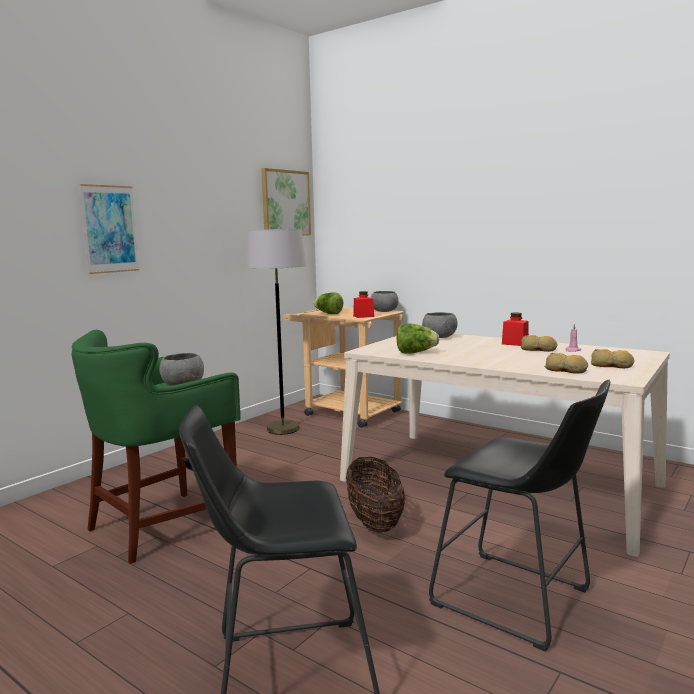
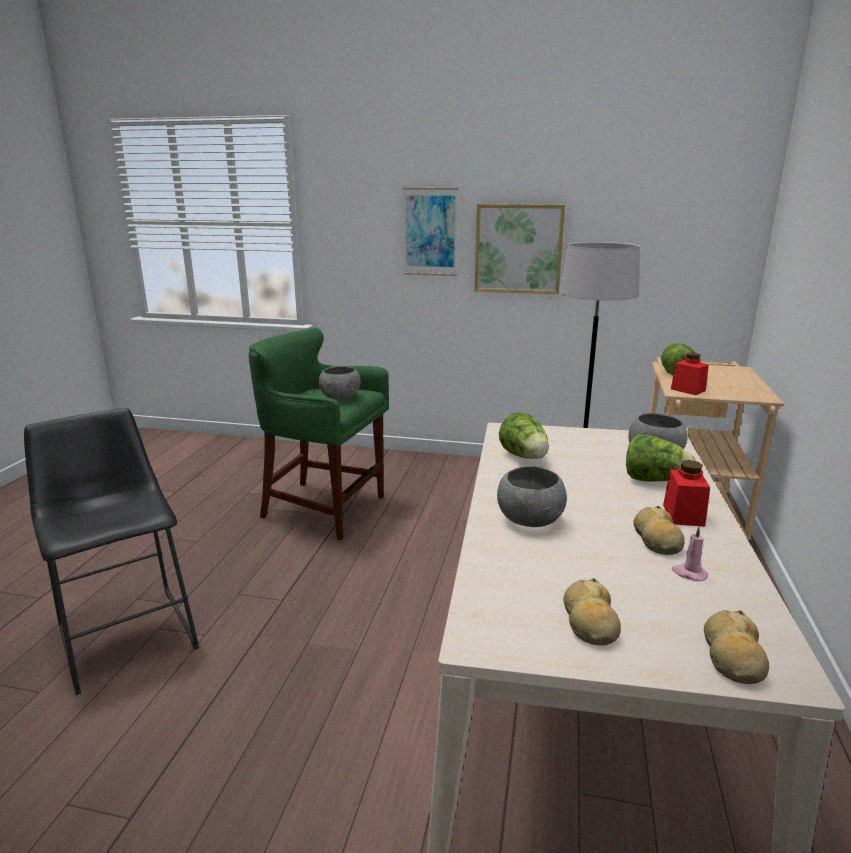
camera: 65 degrees right, 10 degrees up
(285, 203) = (705, 203): picture -> picture (518, 249)
(374, 522) = (392, 614): basket -> none
(384, 311) = (752, 393): grey bowl -> grey bowl (530, 519)
(471, 341) = (654, 480): none -> lettuce
(518, 601) = (259, 764): black stool -> none
(566, 370) = (508, 576): bread -> bread (732, 657)

